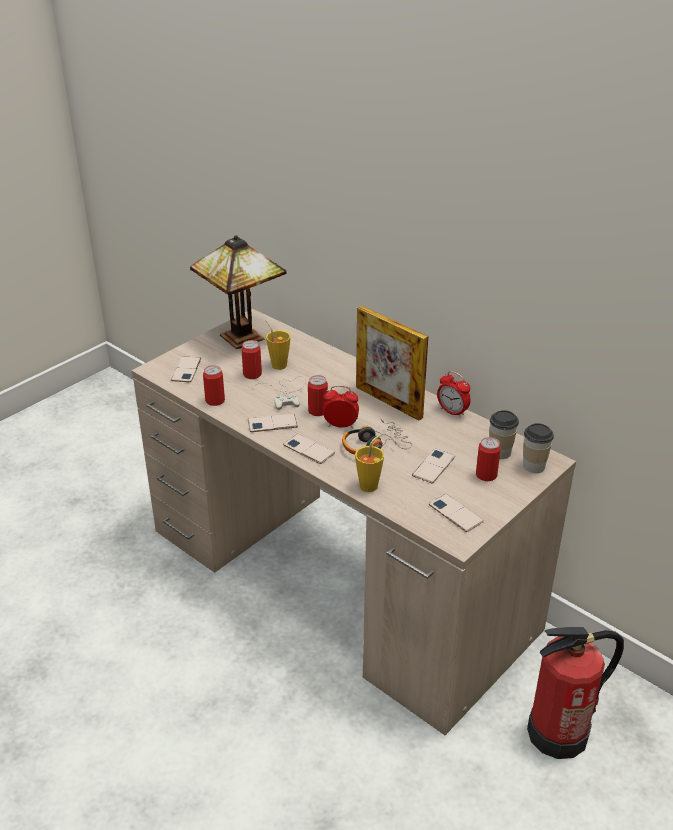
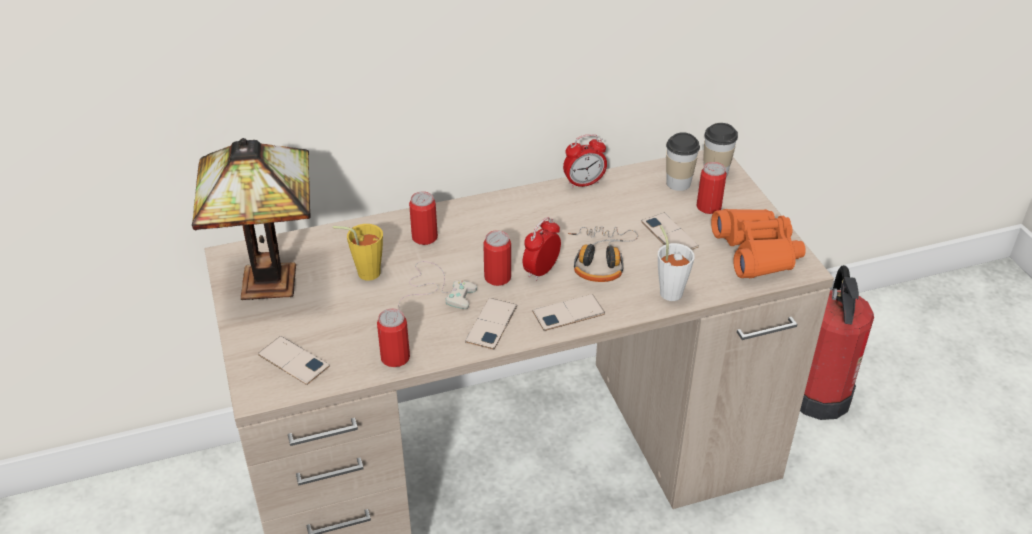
camera: 60 degrees left, 5 degrees up
(252, 374) = (366, 303): can -> can (424, 237)
(372, 484) = (669, 289): yellow cup -> white cup
(388, 402) = (527, 218): picture frame -> none
(455, 513) = (757, 252): phone -> orange binoculars

